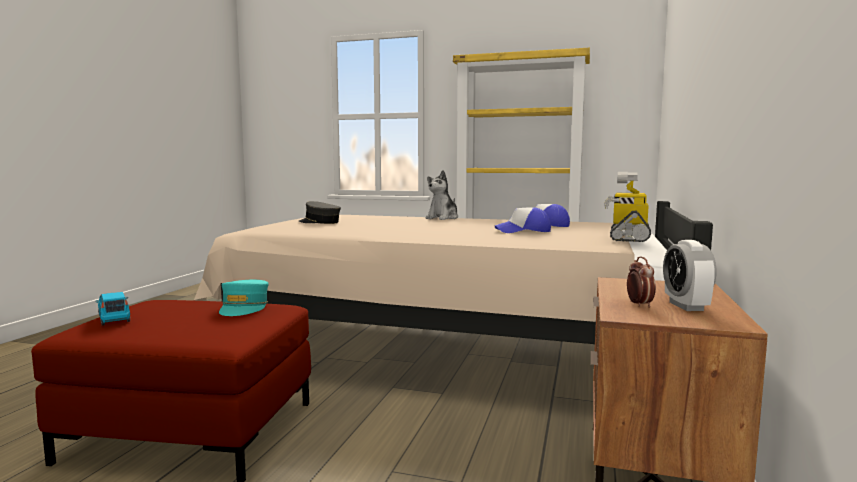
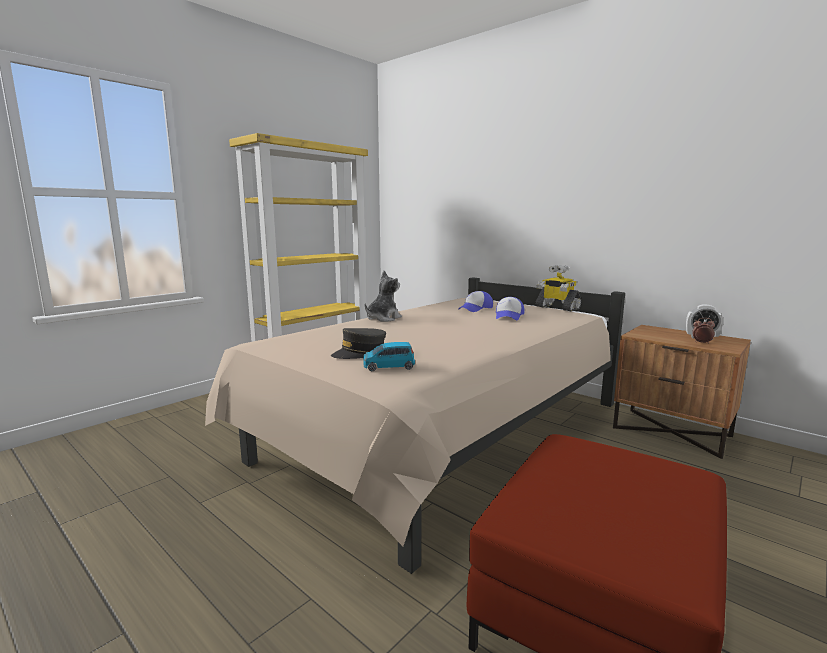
camera: 65 degrees left, 5 degrees up
(114, 318) = (609, 544): blue toy car -> blue toy car (388, 367)
(244, 307) = (571, 457): turquoise cap -> none
(443, 218) = (383, 319): plush toy -> plush toy turned 105 degrees counterclockwise

